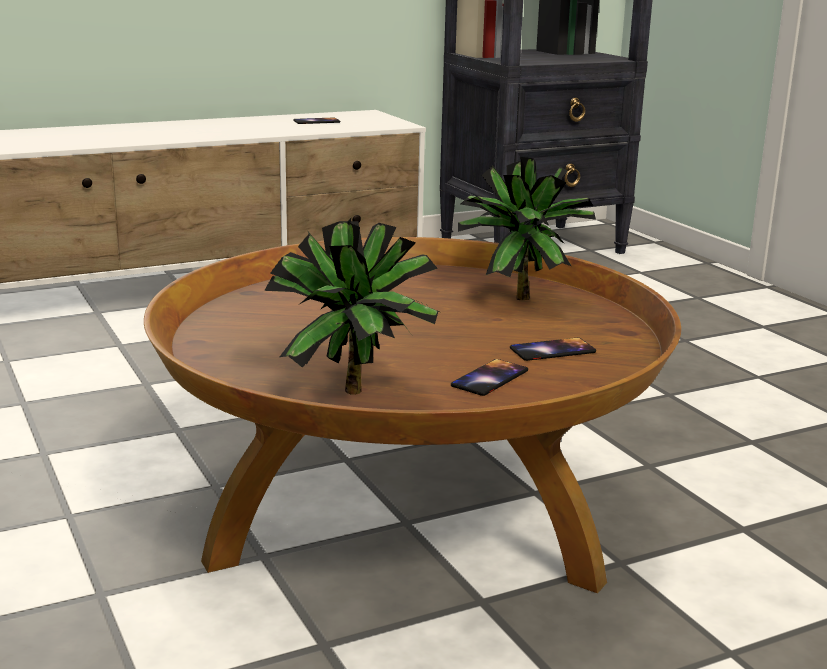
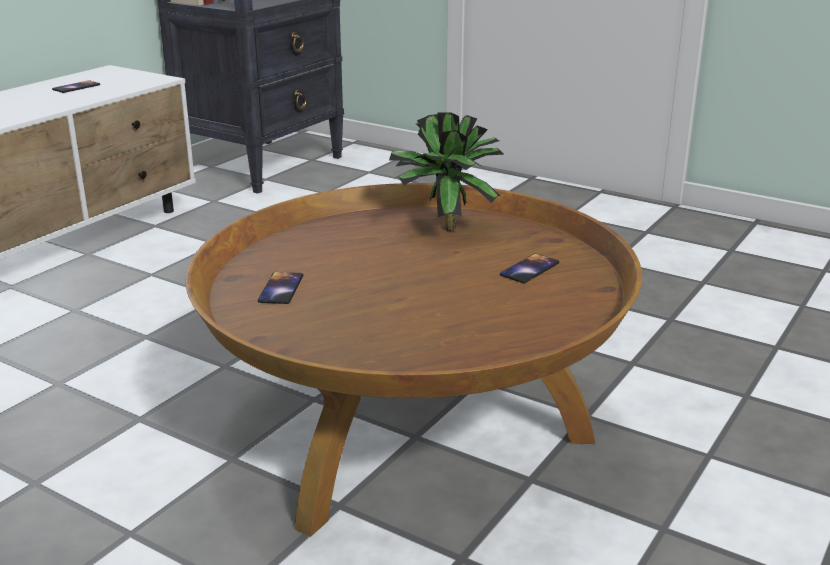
camera: 30 degrees left, 5 degrees up
(356, 396) = (454, 350): potted plant -> none
(489, 378) = (521, 305): phone -> phone (281, 288)

